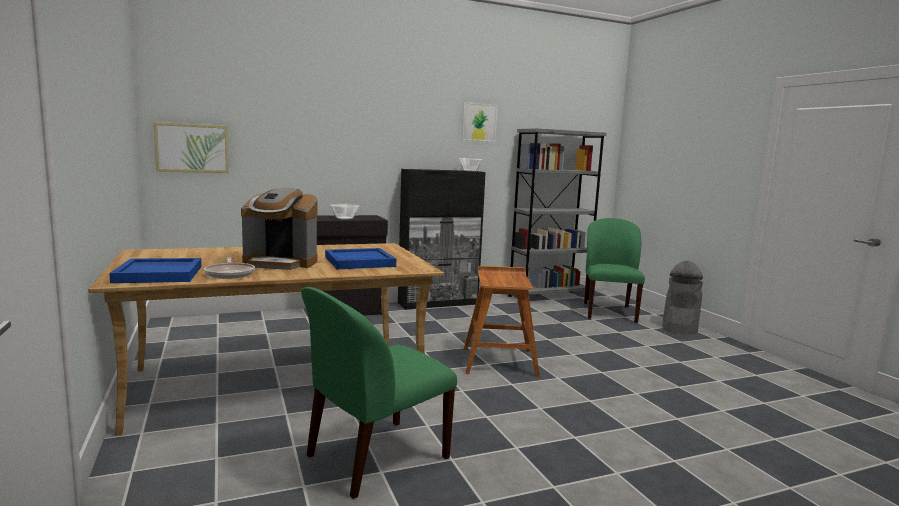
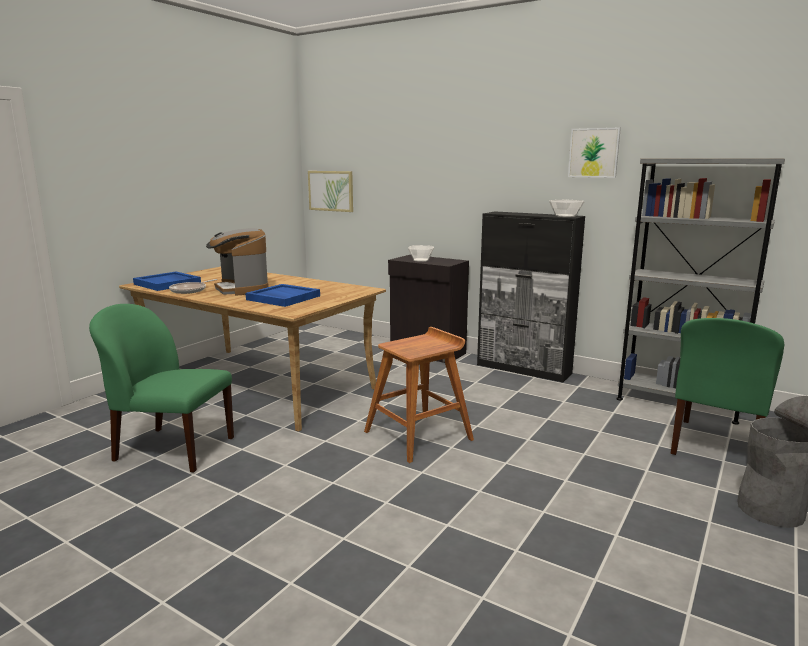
camera: 55 degrees right, 5 degrees up
(608, 312) = (715, 447): green chair -> green chair turned 150 degrees clockwise

